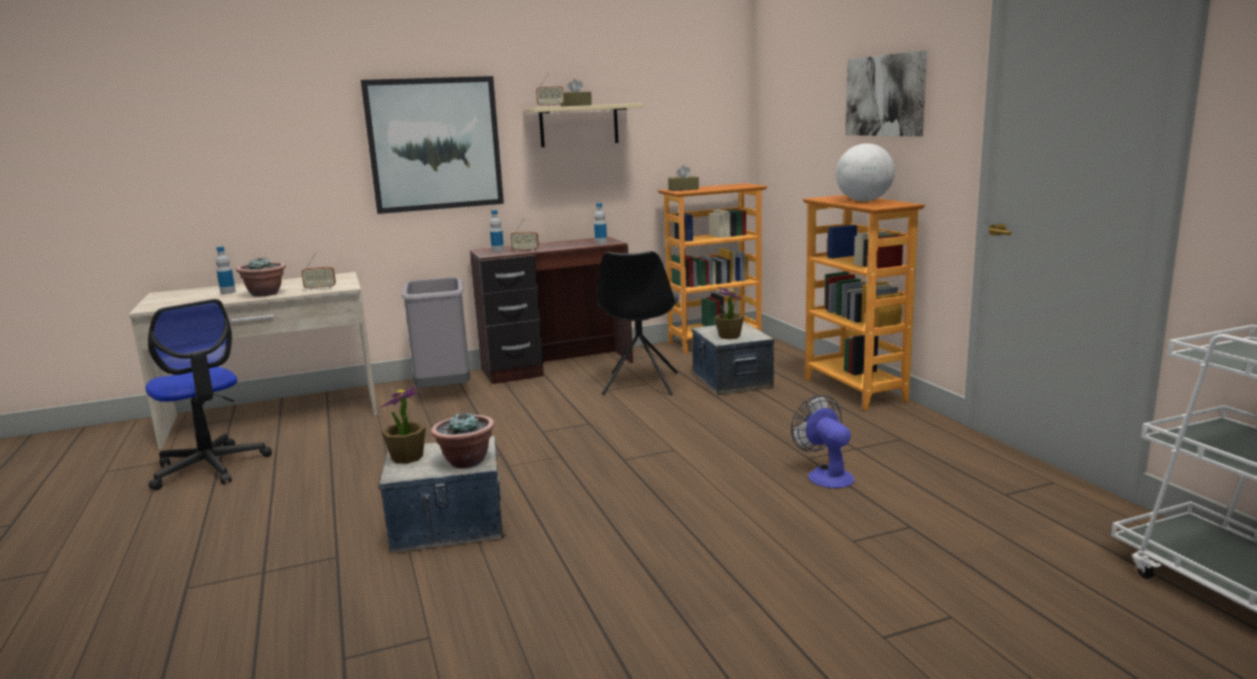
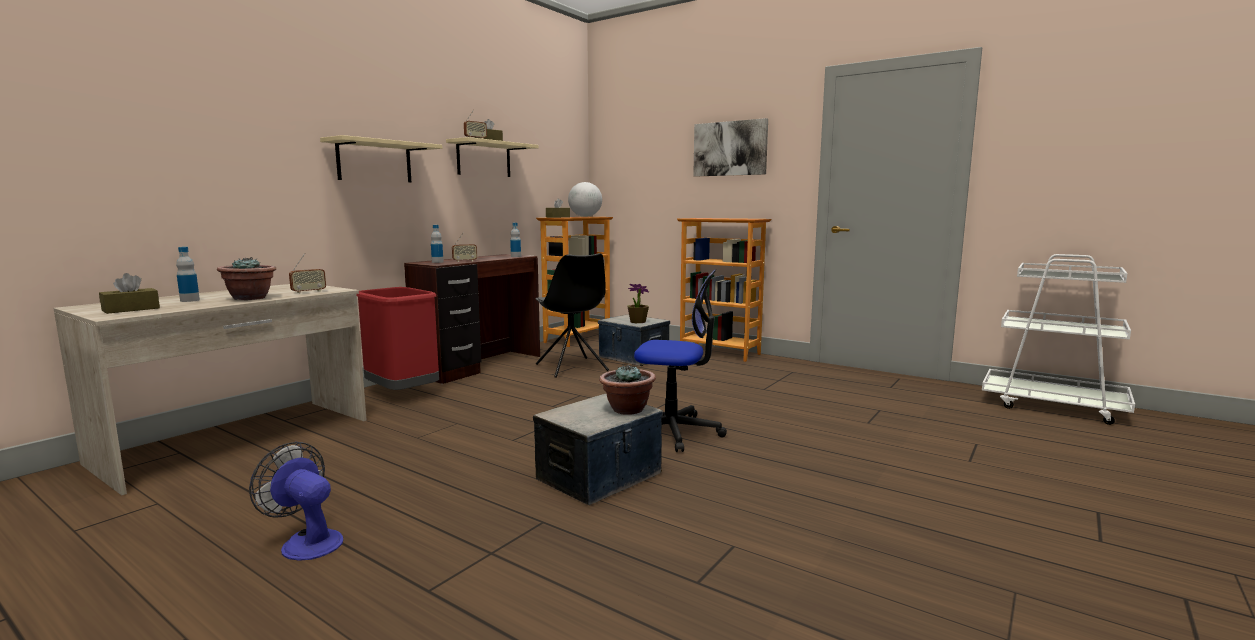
camera: 35 degrees left, 5 degrees down
(174, 301) = (131, 309): none -> brown tissue box
(210, 467) = (239, 495): office chair -> office chair (673, 432)
(407, 457) = (570, 417): potted plant -> none
(434, 144) = (374, 161): picture -> beige shelf
(443, 390) = (401, 394): grey trash can -> red trash can
(825, 475) = (789, 395): fan -> fan (306, 541)
(864, 201) = (726, 218): globe -> globe (585, 216)

